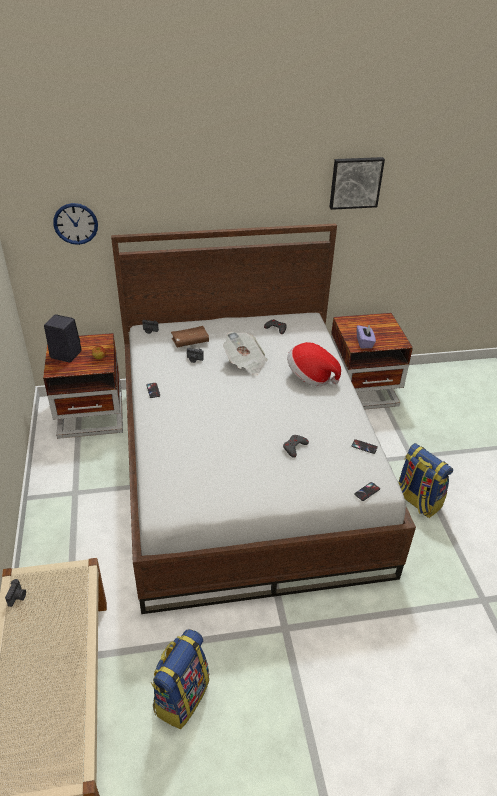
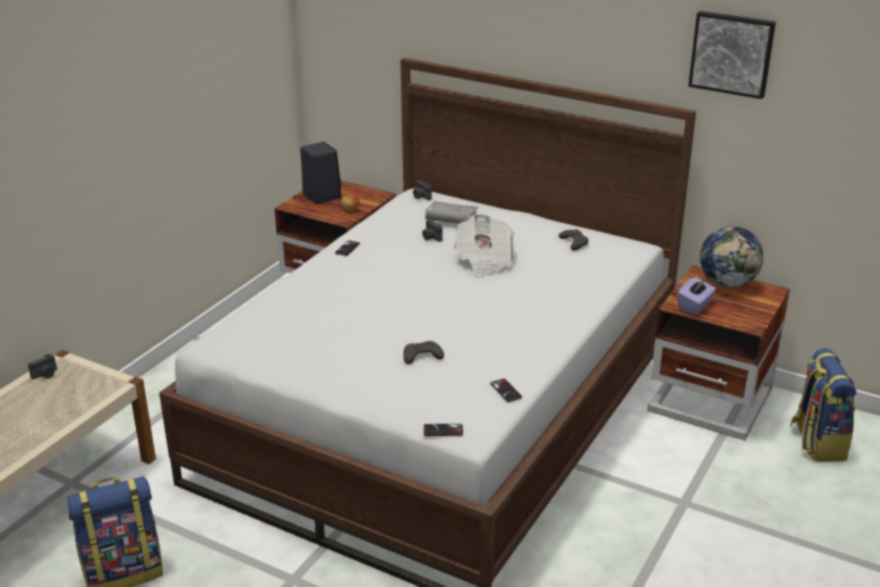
camera: 40 degrees right, 10 degrees down
(75, 223) = (370, 35): wall clock -> none
(190, 341) = (451, 220): brown book -> grey book
(310, 377) = (544, 302): hat -> none
(362, 321) = (727, 283): none -> globe
(417, 501) = (624, 551): backpack -> backpack (817, 442)

